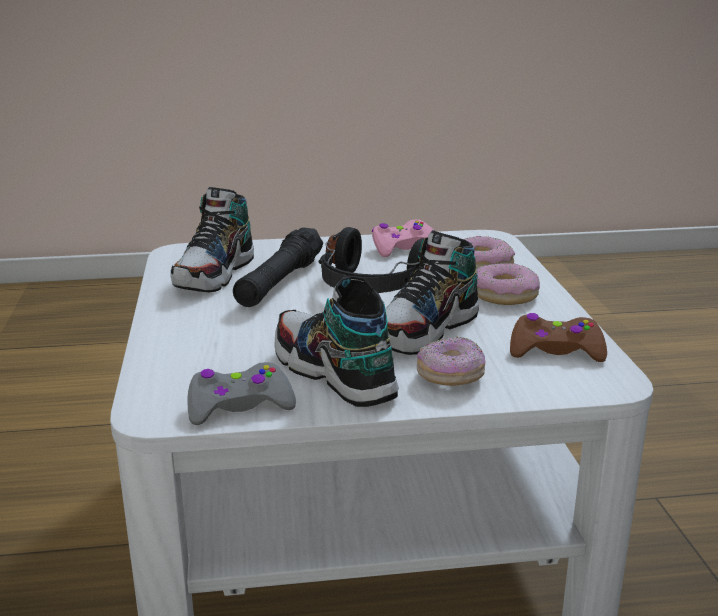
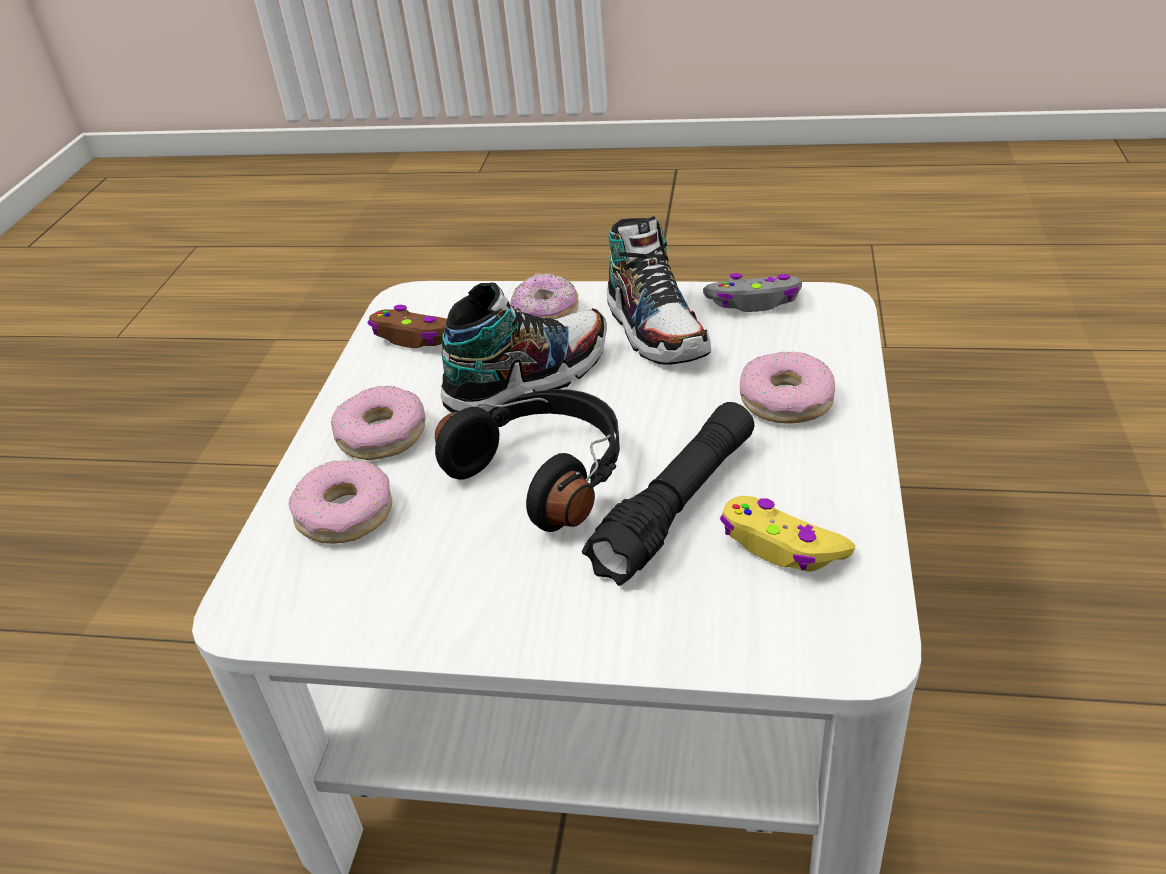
camera: 160 degrees left, 15 degrees up
(209, 334) = (786, 400): none -> donut
(215, 274) = (781, 545): shoe -> yellow game controller
(403, 247) = (424, 595): pink game controller -> none

